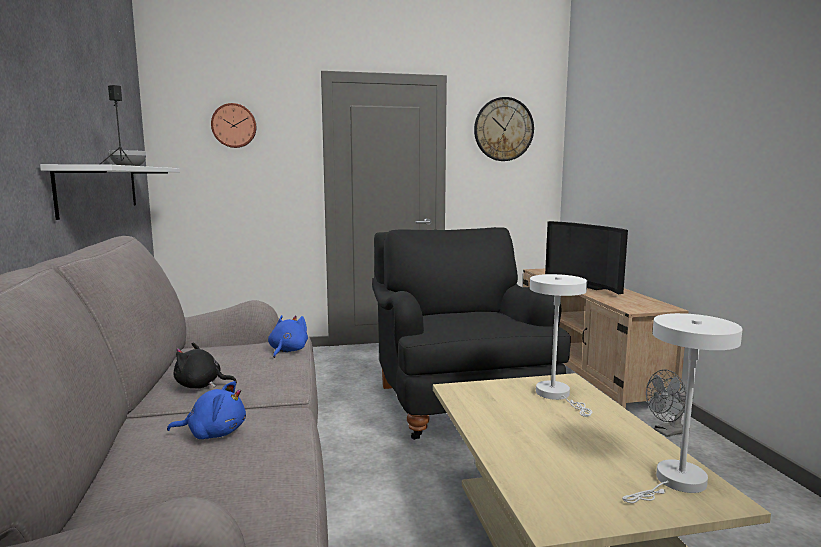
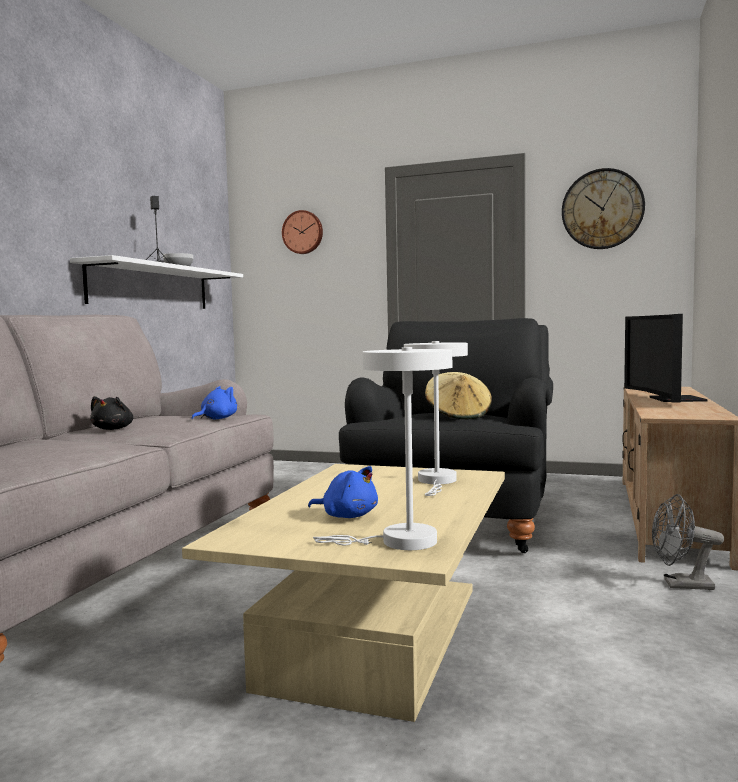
camera: 30 degrees right, 5 degrees down
(201, 385) = (113, 429): black plush toy -> black plush toy turned 120 degrees counterclockwise
(214, 433) = (59, 445): blue plush toy -> blue plush toy (347, 516)
(487, 319) = (458, 416): none -> beige hat

